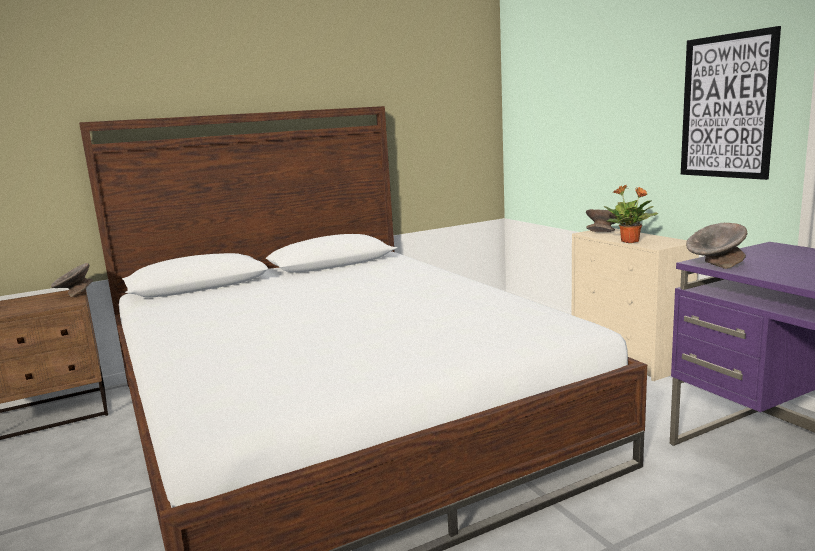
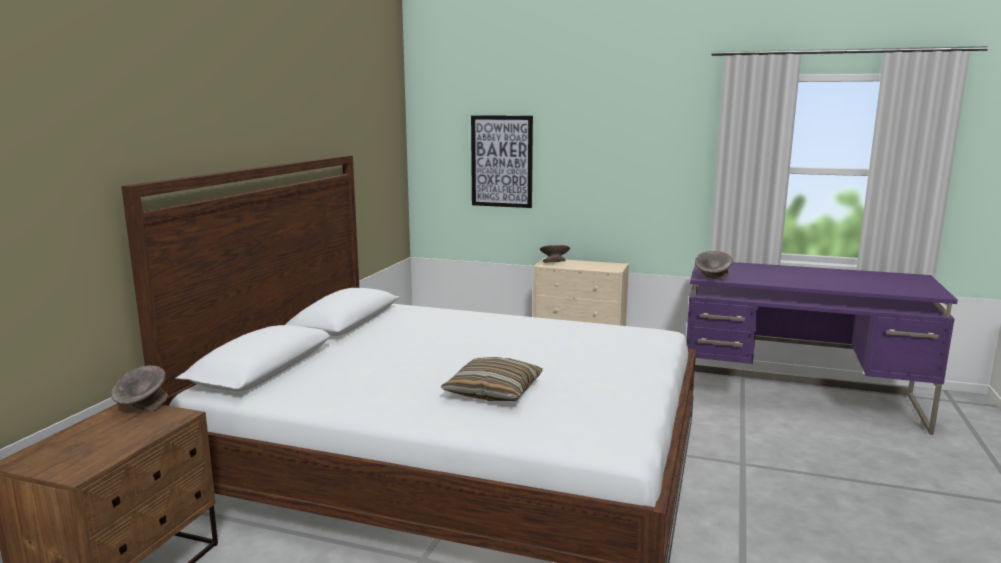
camera: 45 degrees left, 0 degrees up
(265, 340) = (493, 391): none -> pillow
(630, 241) = (589, 268): potted plant -> none
(727, 107) = (648, 169): picture -> picture (502, 161)

